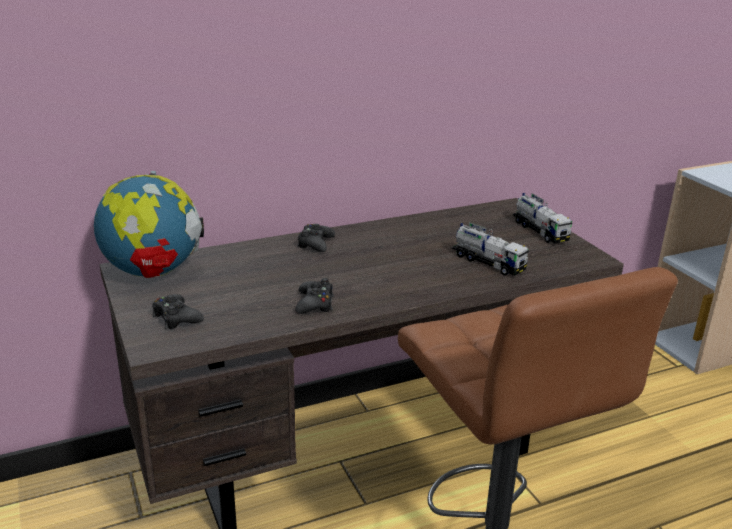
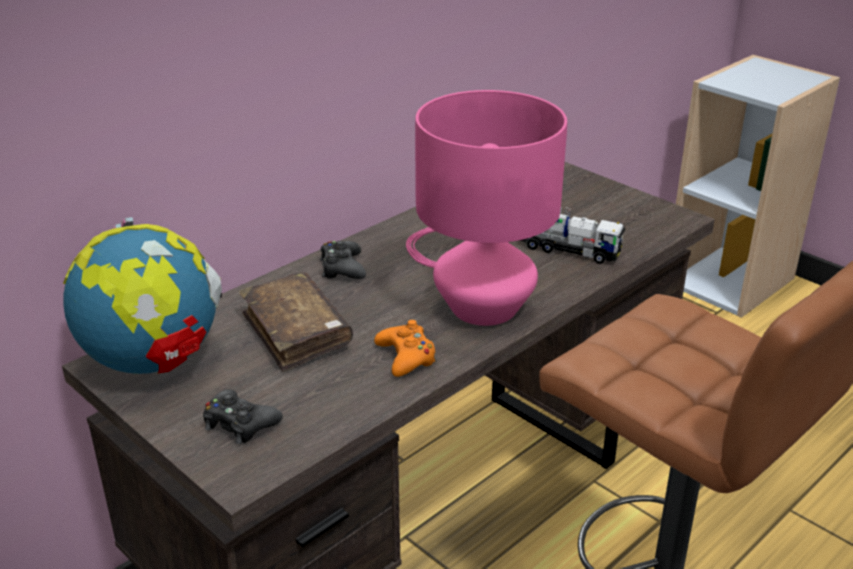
camera: 20 degrees left, 5 degrees up
(254, 274) = (296, 332): none -> brown book
(315, 304) = (406, 357): black game controller -> orange game controller
(398, 269) = (471, 282): none -> pink table lamp
(539, 231) = (596, 193): toy truck -> none

